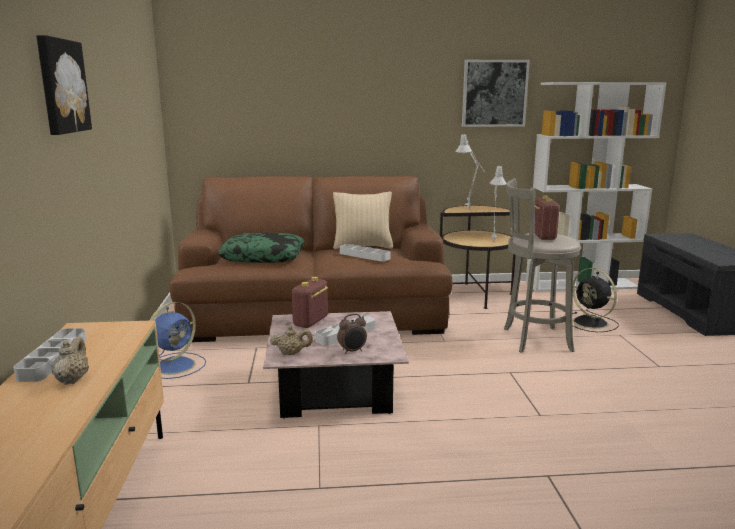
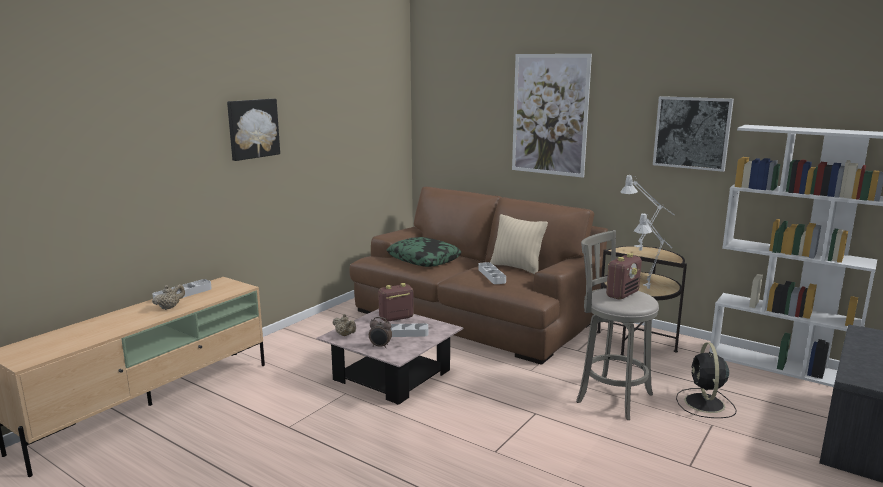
camera: 40 degrees right, 0 degrees up
(176, 365) = (332, 325): blue fan -> none
(351, 83) = (549, 115): none -> picture

